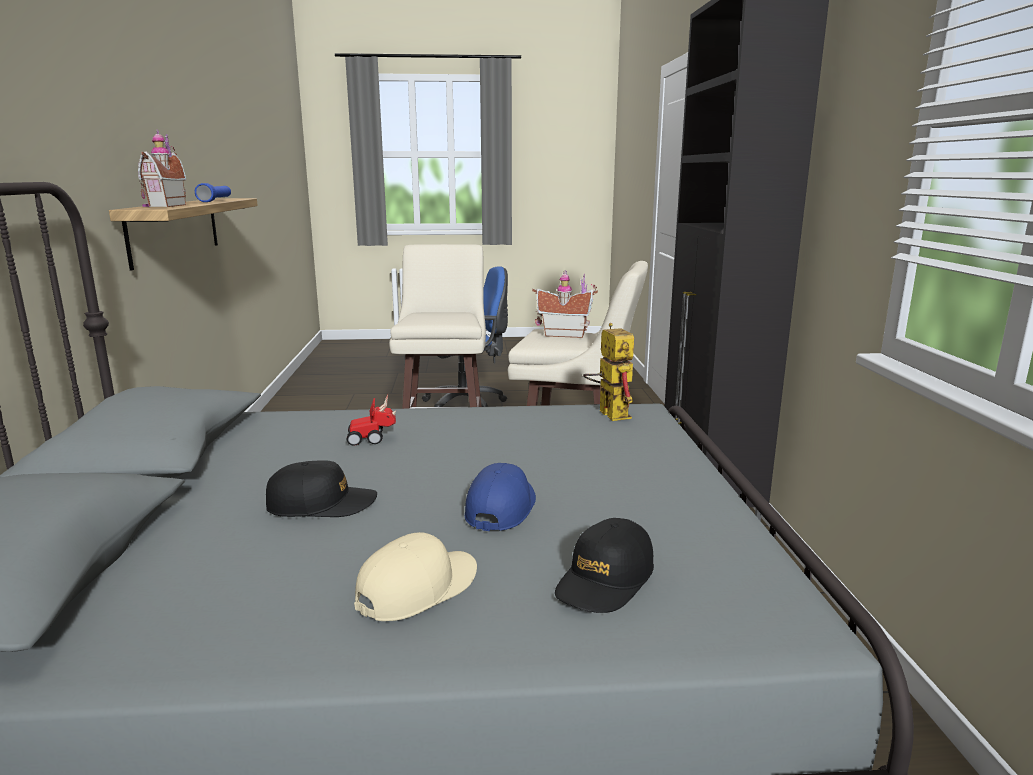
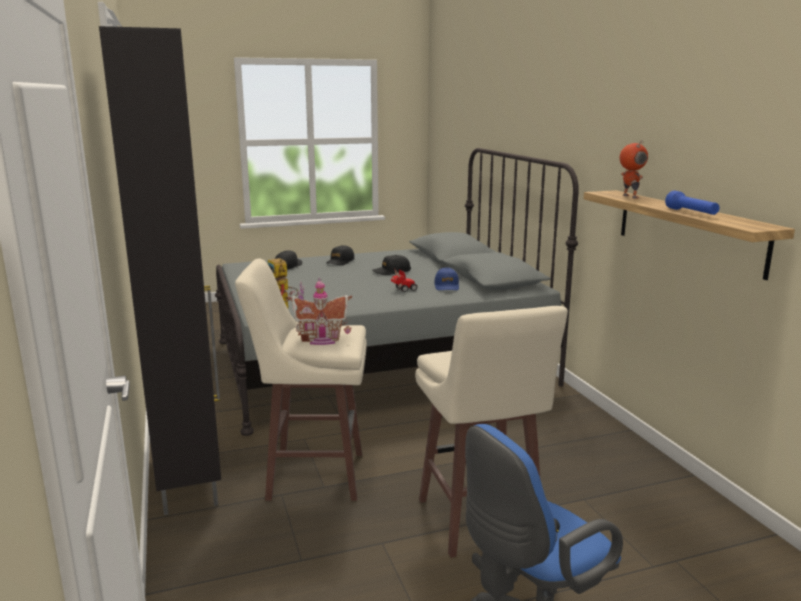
camera: 165 degrees right, 0 degrees up
(163, 206) = (629, 196): toy house -> toy robot
(418, 589) = (340, 261): beige cap -> black cap
(501, 508) = (326, 275): blue cap -> blue cap (446, 286)

